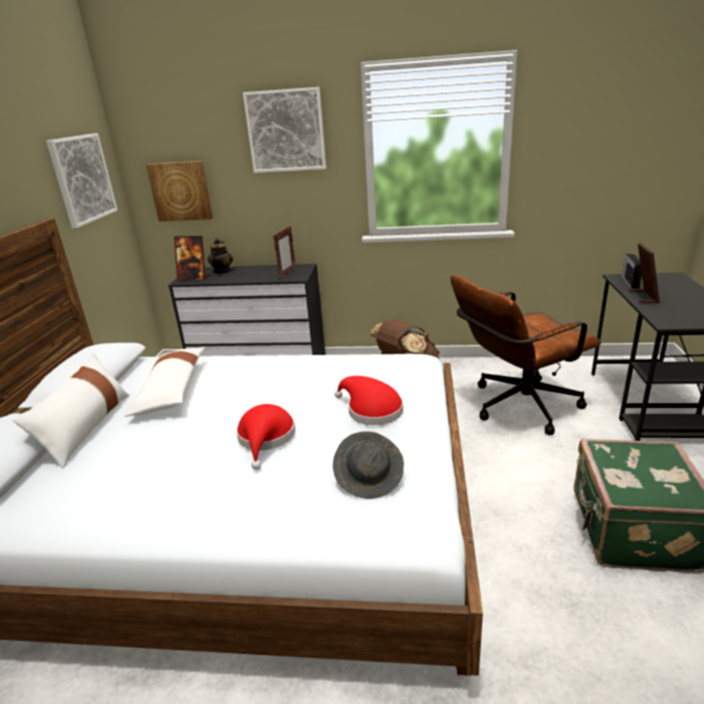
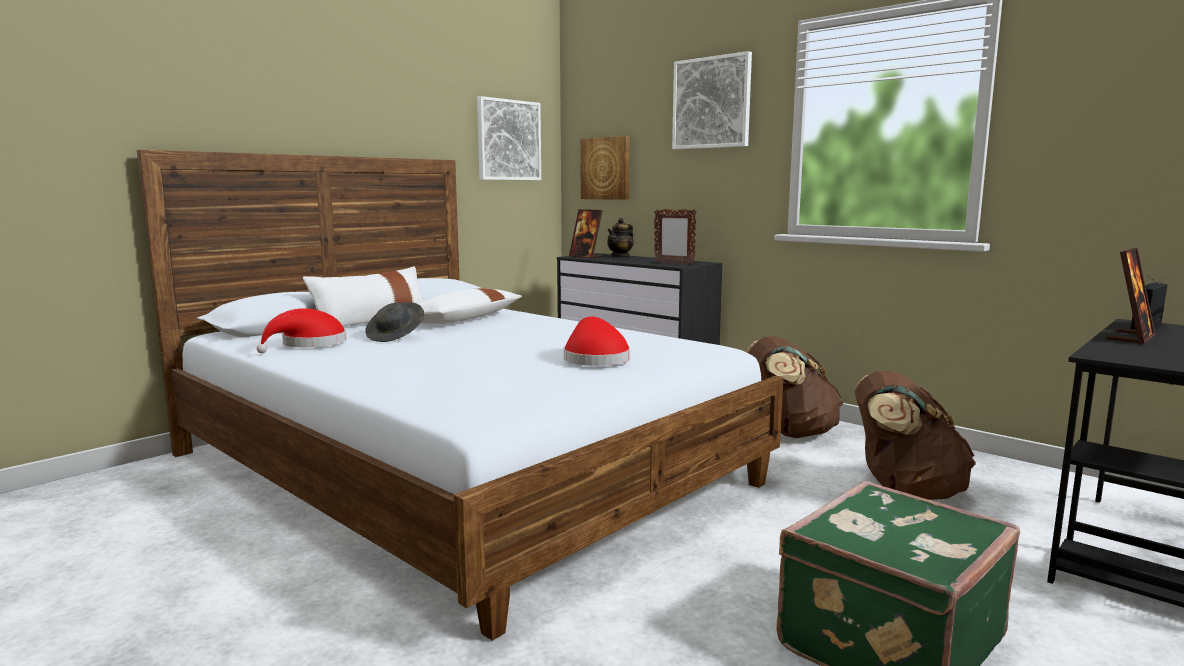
camera: 35 degrees right, 15 degrees down
(266, 438) = (472, 349): red hat -> red hat (309, 344)
(287, 274) = (674, 263): picture frame -> picture frame turned 60 degrees clockwise
(369, 478) = (499, 381): grey hat -> grey hat (396, 336)
(516, 407) = (904, 492): brown office chair -> brown backpack

